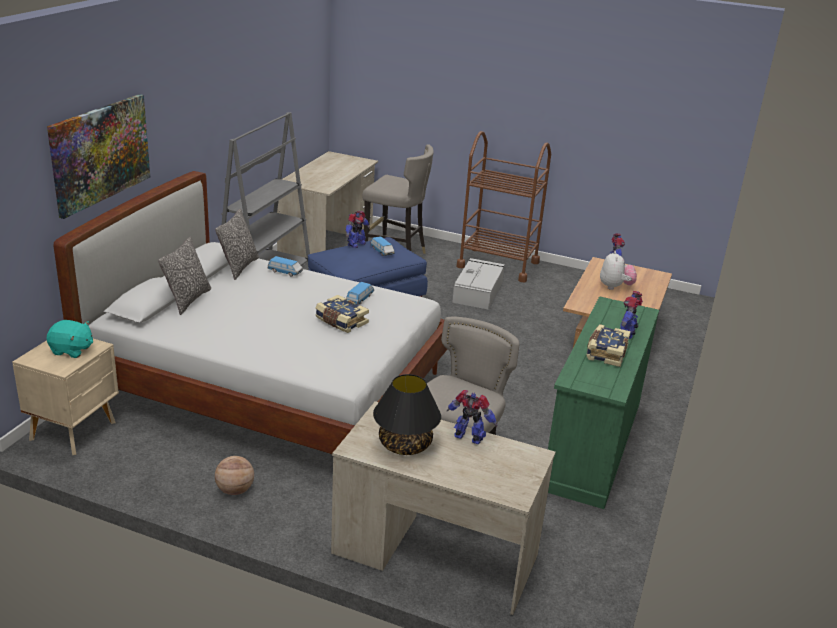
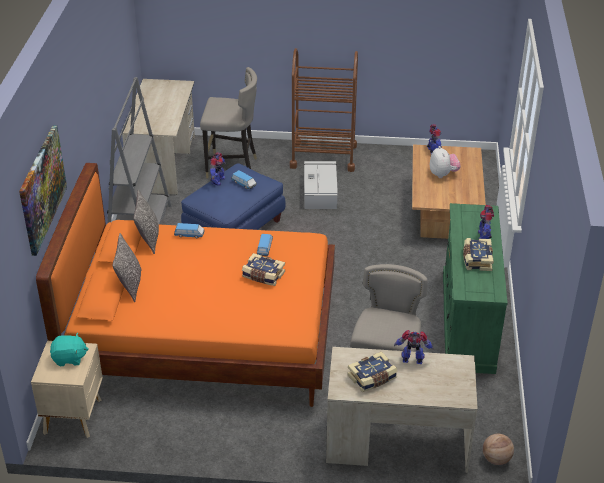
camera: 15 degrees left, 10 degrees up
(235, 490) = (229, 432): basketball -> basketball (496, 459)
(270, 388) = (203, 335): white bed -> orange bed
(404, 444) = (372, 378): black table lamp -> book

